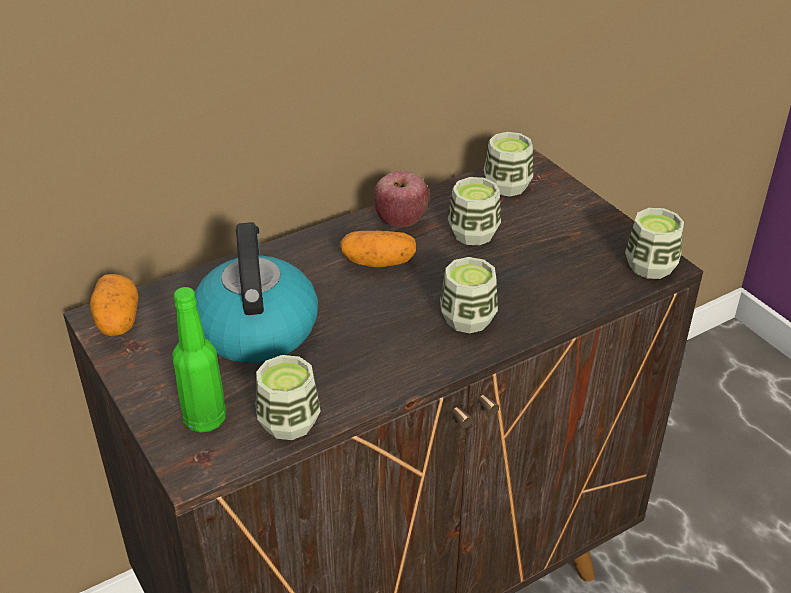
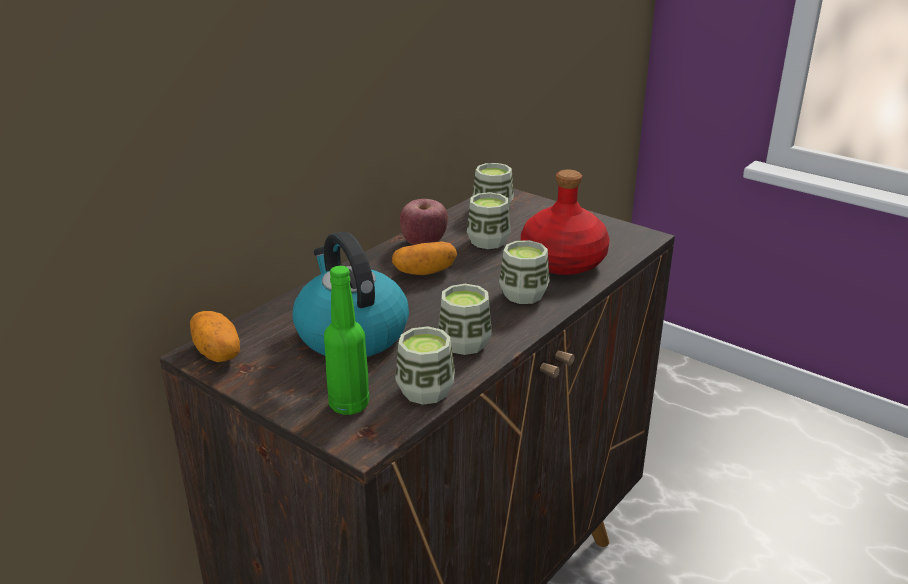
camera: 20 degrees left, 10 degrees down
(542, 280) = (563, 261): none -> red bottle
(650, 266) = (636, 238): cup -> cup (464, 343)

